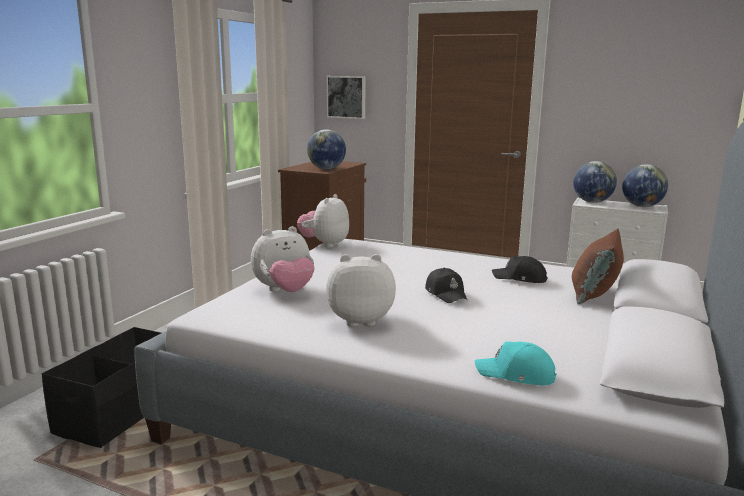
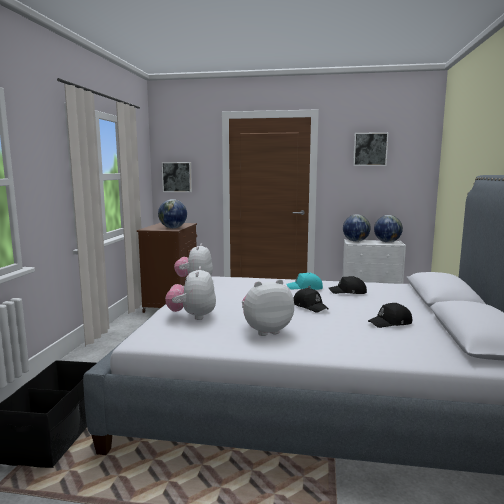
camera: 15 degrees left, 5 degrees down
(284, 291) = (192, 316): plush toy -> plush toy turned 135 degrees clockwise
(516, 374) = (402, 354): turquoise cap -> turquoise cap (305, 288)
(541, 329) = (390, 323): none -> black cap
(594, 295) = (402, 298): brown pillow -> none
(628, 60) = (370, 149): none -> picture

